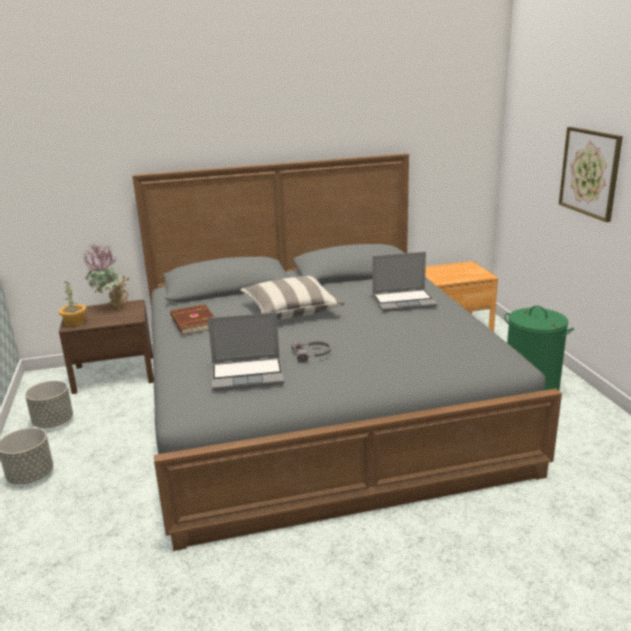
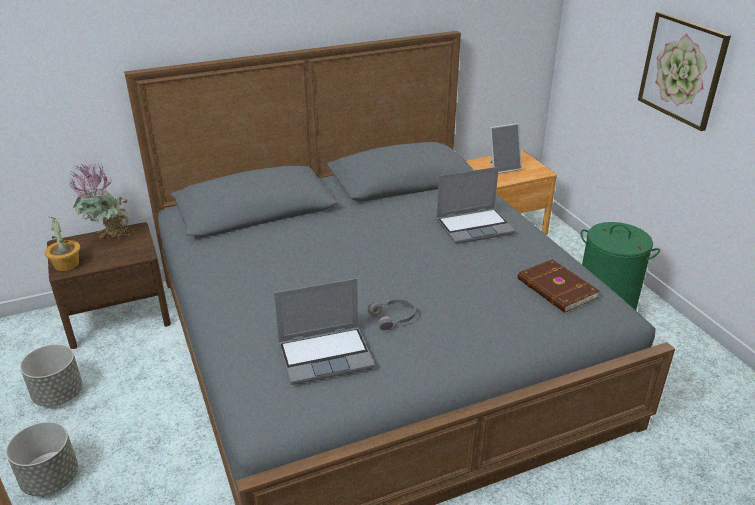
camera: 10 degrees left, 10 degrees up
(193, 322) = (231, 271): brown book -> brown book (556, 289)
(291, 310) = (347, 246): pillow -> none
(451, 272) = (503, 167): none -> picture frame

